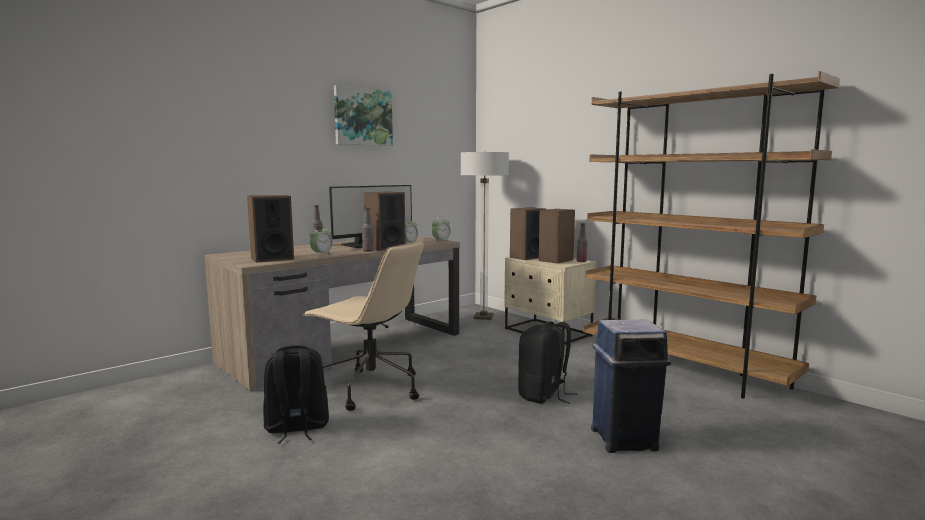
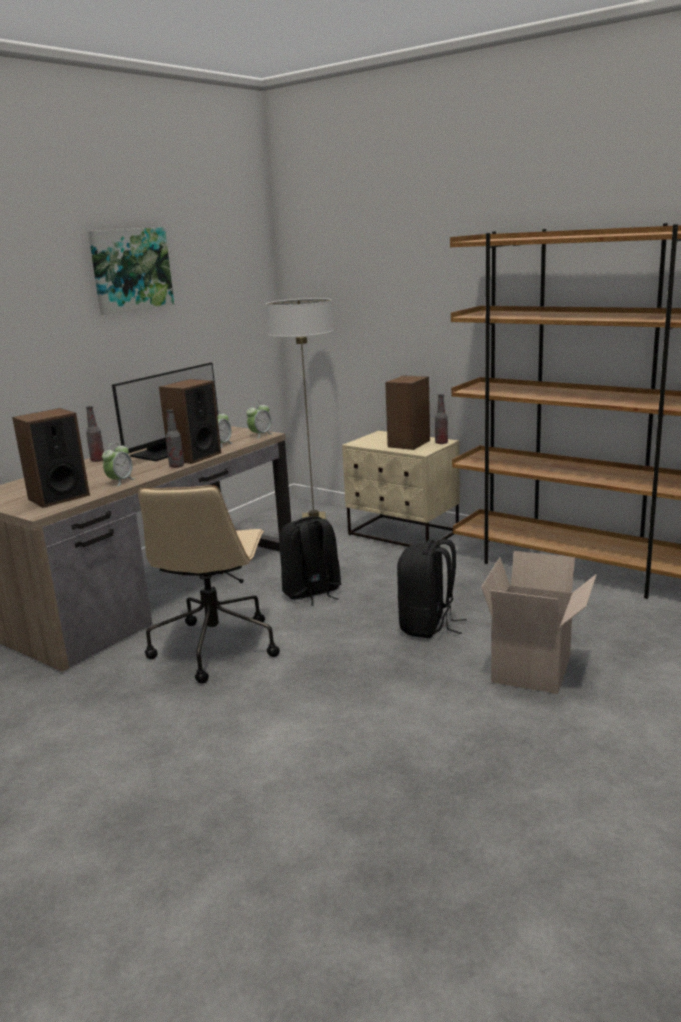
camera: 10 degrees left, 10 degrees up
(296, 428) = (151, 714): black backpack -> black backpack (312, 593)
(370, 389) = (215, 646): beige office chair -> beige office chair turned 75 degrees clockwise
(527, 257) = (370, 441): speaker -> none
(625, 439) = (534, 670): blue trash can -> cardboard box

